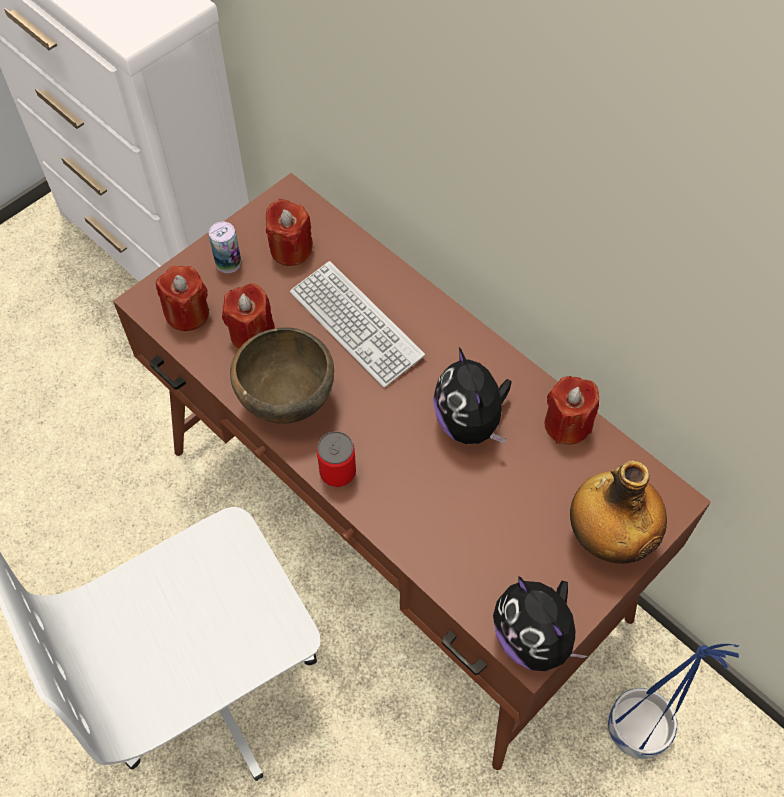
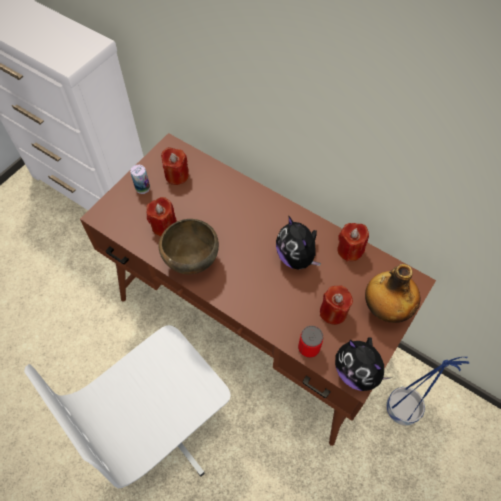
camera: 10 degrees left, 0 degrees up
(187, 313) = (124, 220): red candle -> red candle (333, 312)
(337, 472) = (228, 296): can -> can (308, 348)
(356, 325) = (222, 212): keyboard -> none

